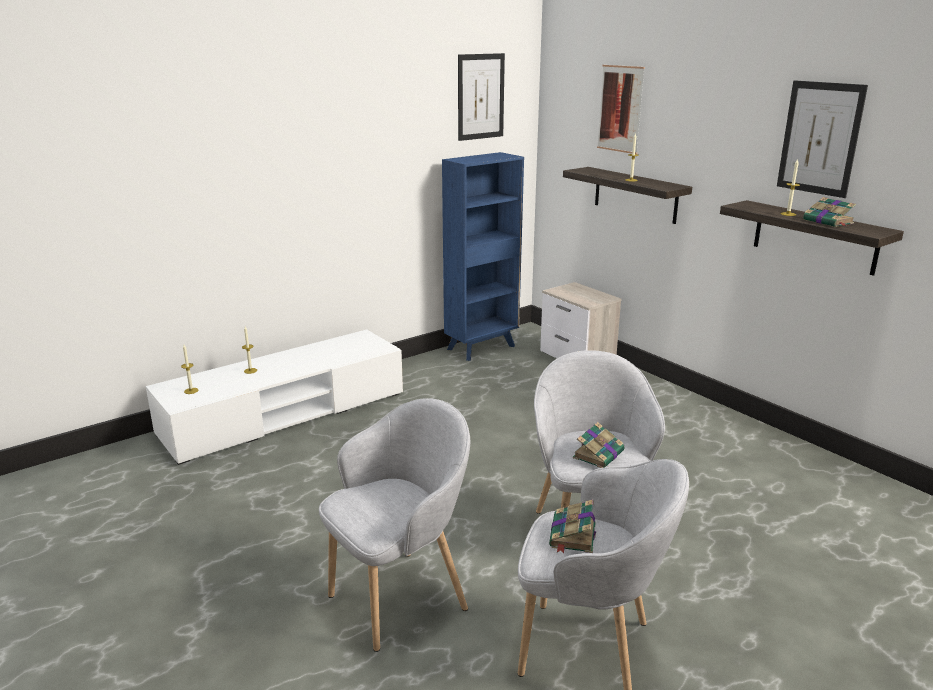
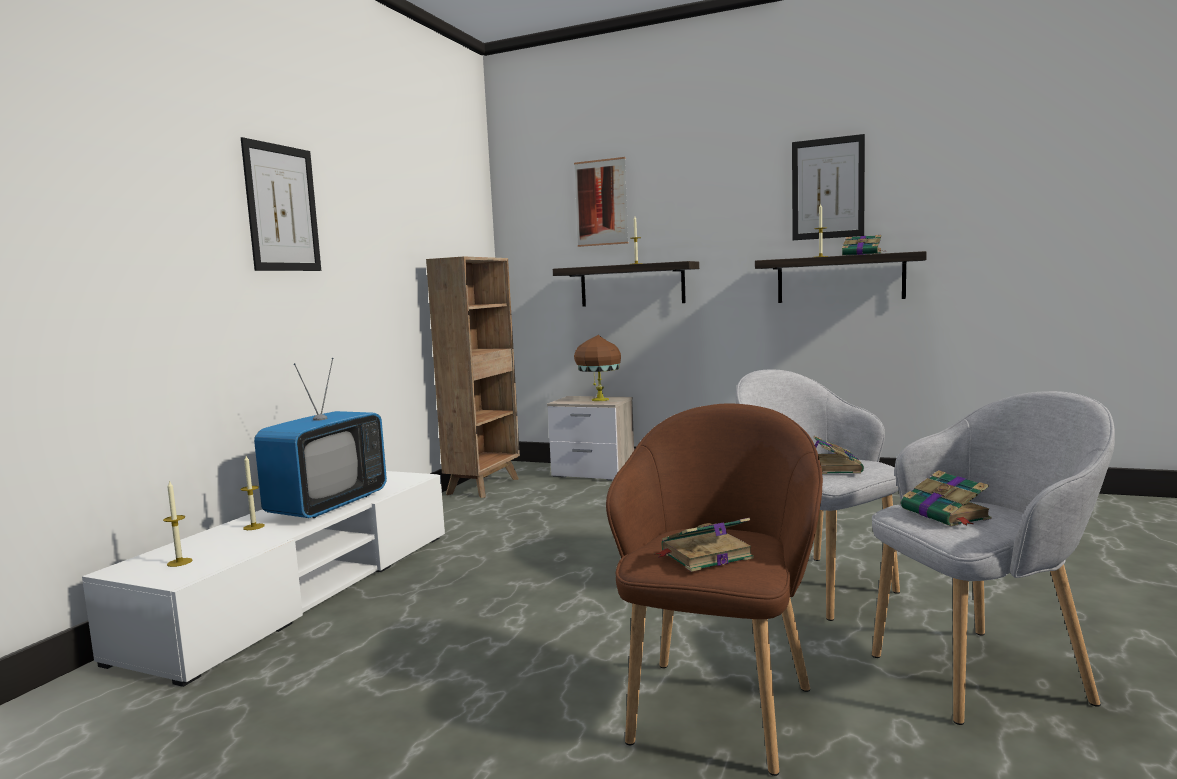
camera: 30 degrees left, 15 degrees down
(305, 362) = (328, 505): none -> television
(370, 509) = (704, 555): none -> book
(401, 598) = (719, 708): grey armchair -> brown armchair
(480, 97) = (449, 198): picture -> picture (282, 208)
(482, 347) = (484, 486): blue bookcase -> brown bookcase
(587, 296) = (599, 400): none -> brown table lamp

